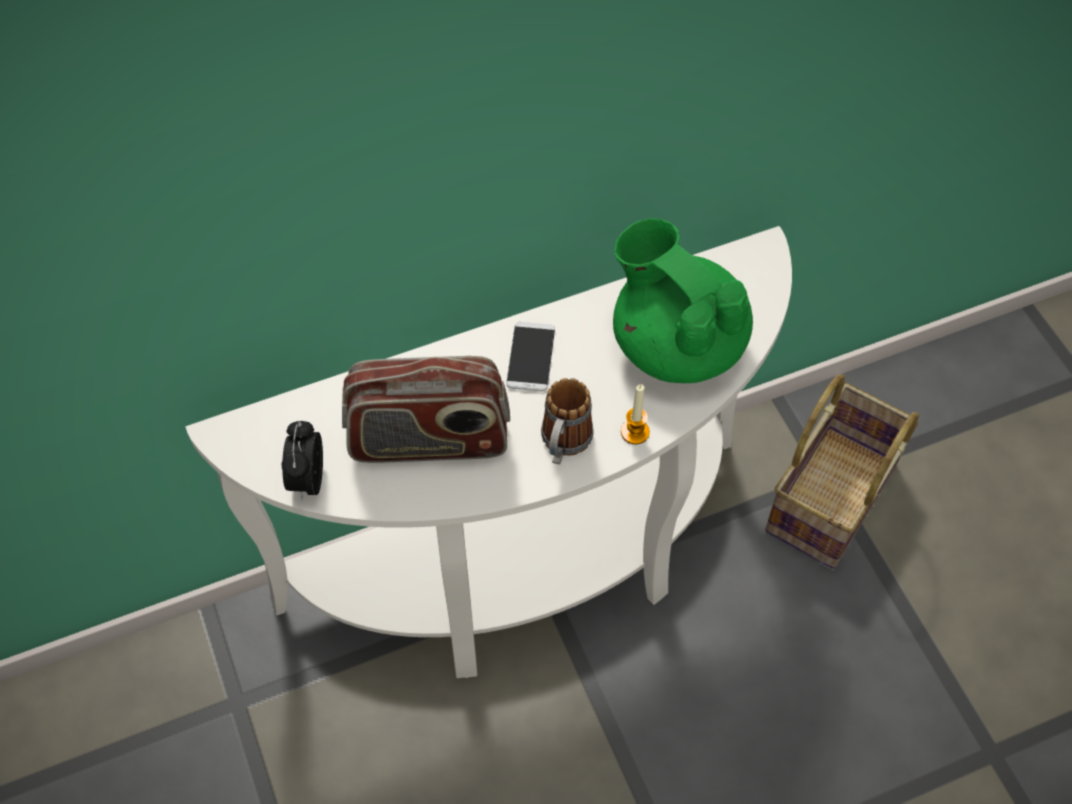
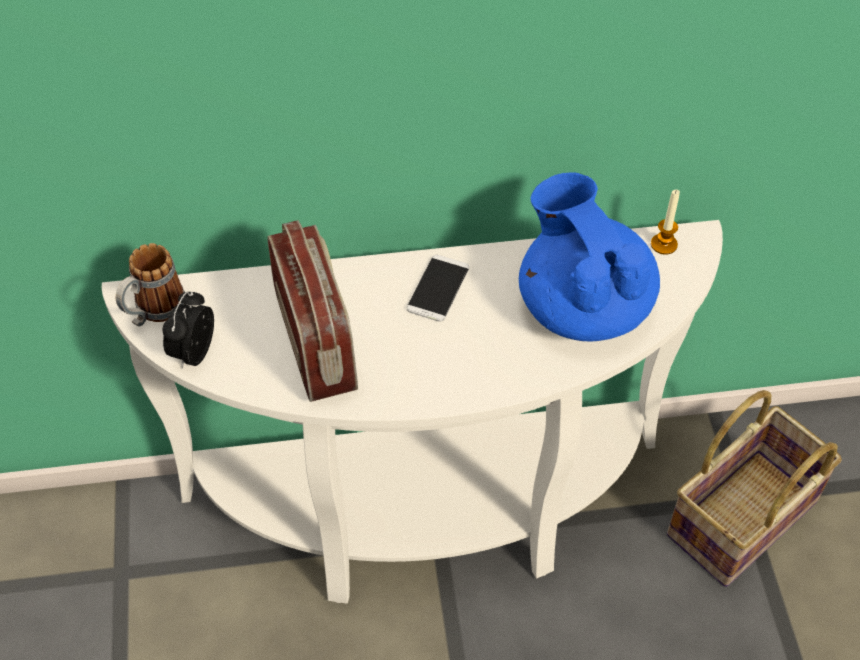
camera: 15 degrees right, 5 degrees down
(429, 441) = (317, 343): radio -> radio turned 120 degrees counterclockwise
(563, 445) = (442, 374): mug -> mug (154, 312)
(635, 432) = (516, 377): candle -> candle (664, 244)
(676, 344) = (582, 306): green teapot -> blue teapot

